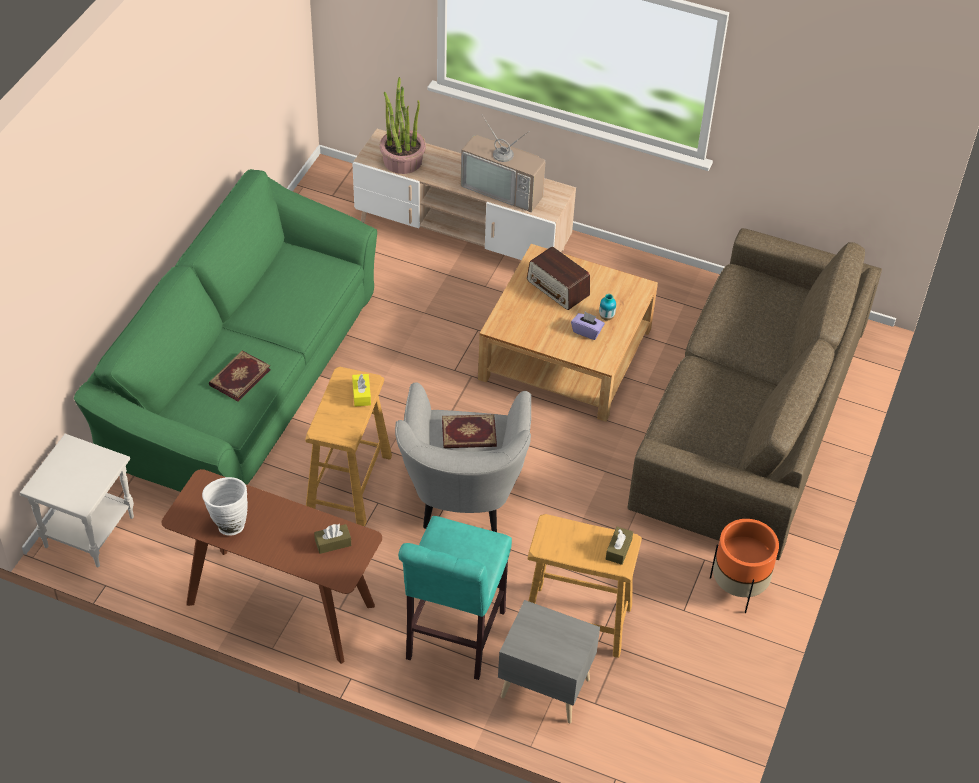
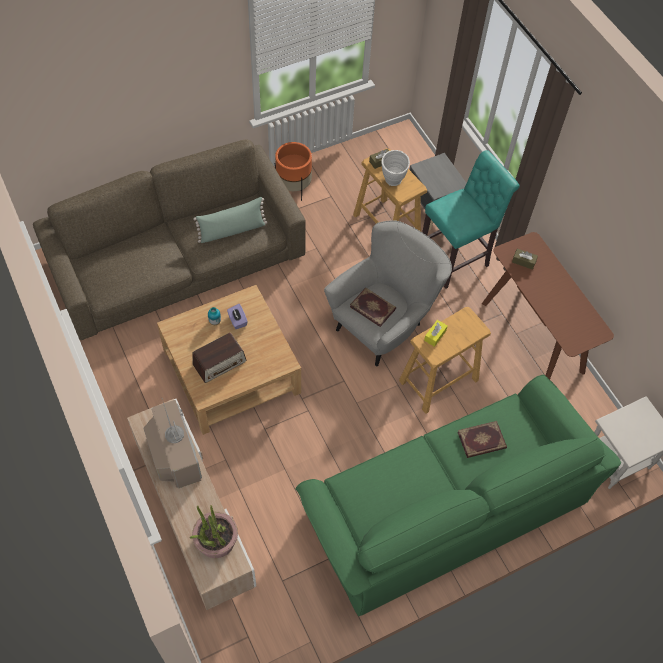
camera: 140 degrees left, 10 degrees up
(228, 522) = (574, 311): white vase -> white vase (393, 183)
(558, 288) = (220, 363): radio -> radio turned 60 degrees clockwise
(703, 412) = (232, 230): none -> green pillow

